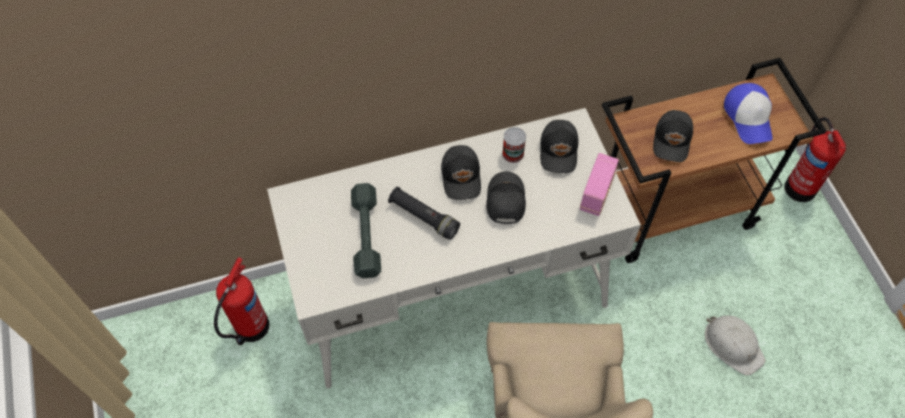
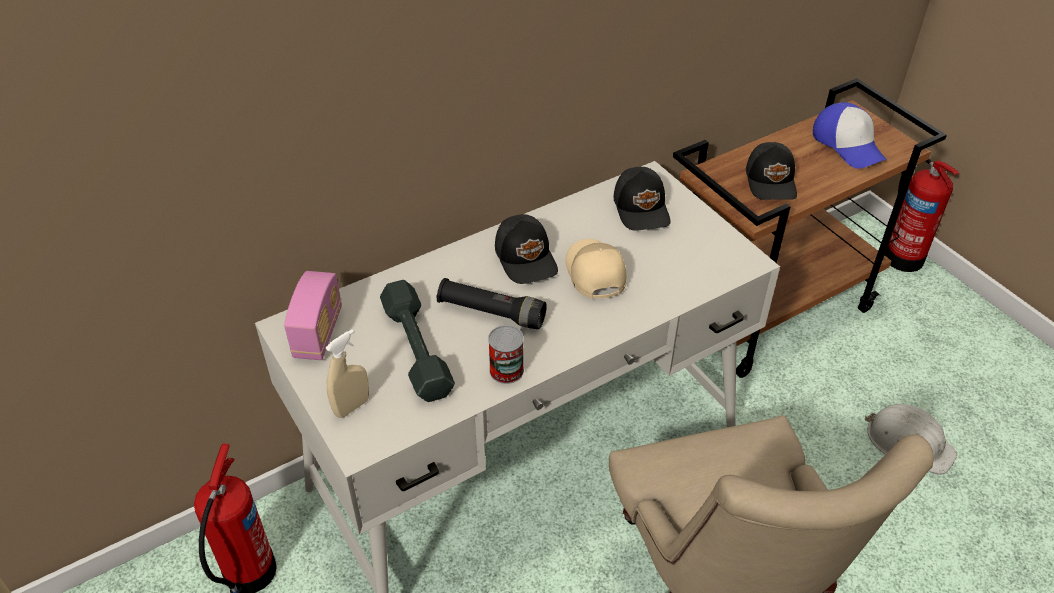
camera: 15 degrees left, 15 degrees down
(314, 269) = (352, 407): none -> beige spray bottle
(504, 200) = (594, 273): black cap -> beige cap
(513, 153) = (584, 222): can -> can (506, 370)
(596, 193) = (709, 244): radio -> radio (318, 333)

